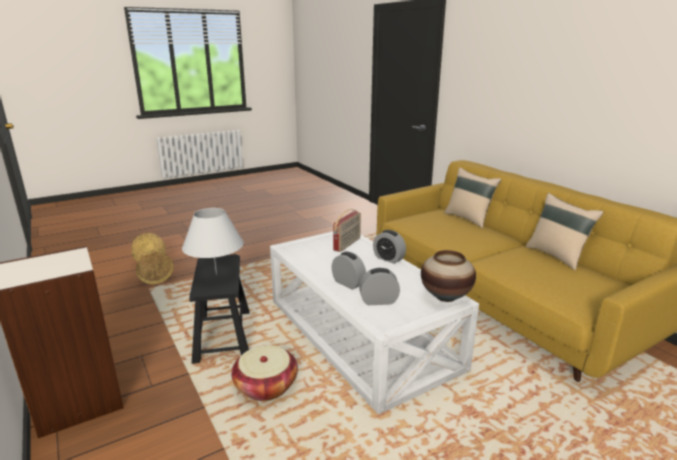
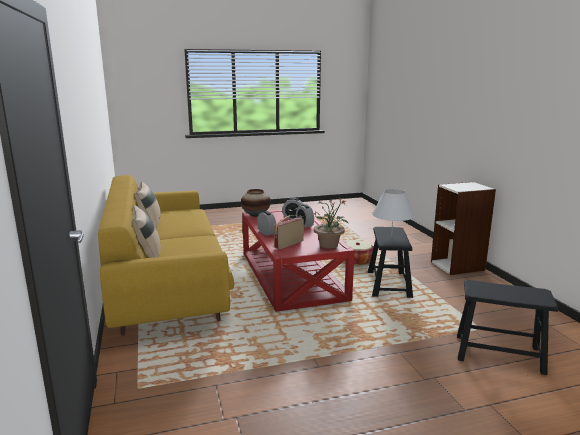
camera: 165 degrees left, 5 degrees down
(153, 270) = (499, 353): basket -> black stool
(300, 248) = (329, 245): none -> potted plant
(361, 332) = (290, 275): white coffee table -> red coffee table

